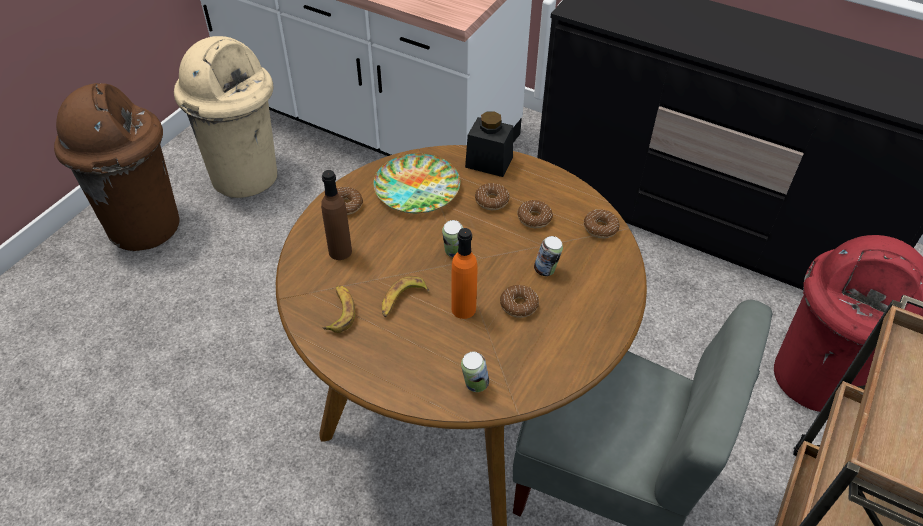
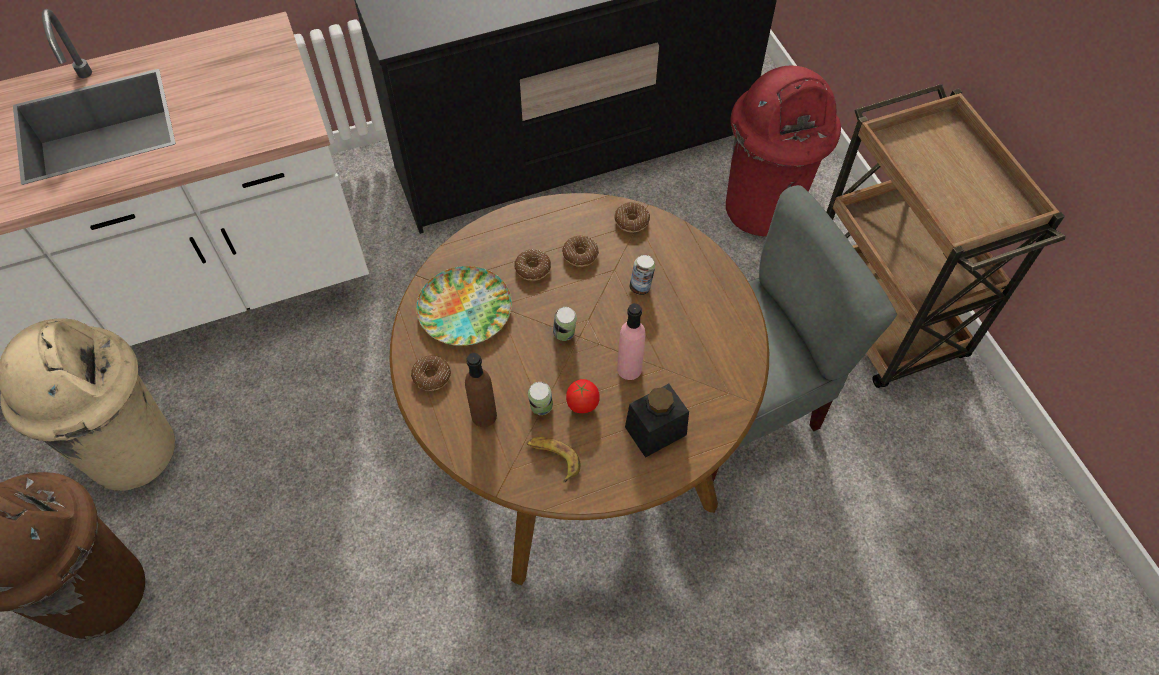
camera: 50 degrees left, 10 degrees up
(402, 300) = (582, 405): banana -> tomato
(463, 309) = (629, 369): orange bottle -> pink bottle
(474, 385) = (708, 413): can -> can (541, 408)
(489, 162) = (486, 238): black jar -> black jar (655, 431)
(519, 305) = (659, 330): donut -> none

